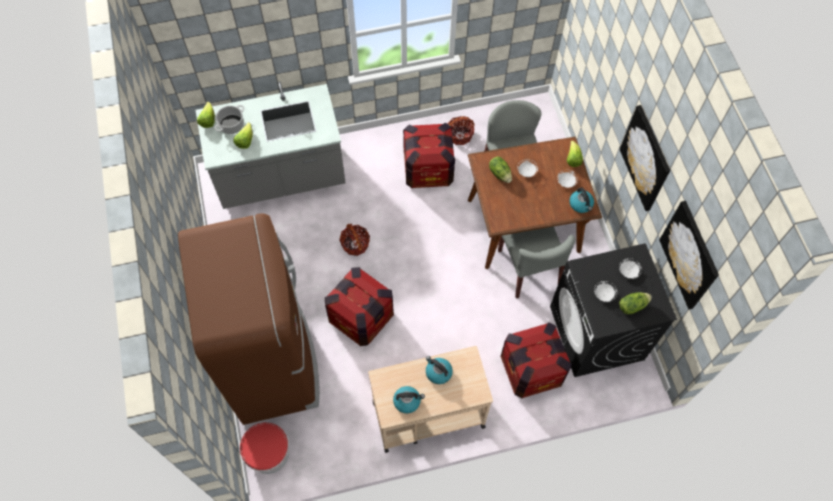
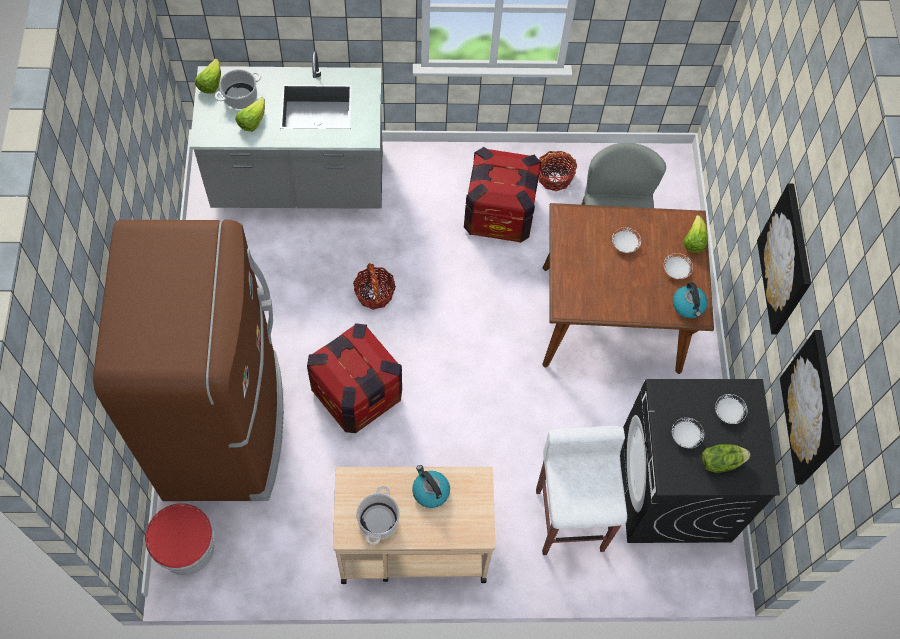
camera: 10 degrees right, 0 degrees up
(407, 401) = (378, 520): kettle -> cooking pot
(500, 173) = (587, 239): lettuce -> none
(529, 268) = (603, 379): grey chair -> none
(531, 369) = (570, 518): crate -> white stool

